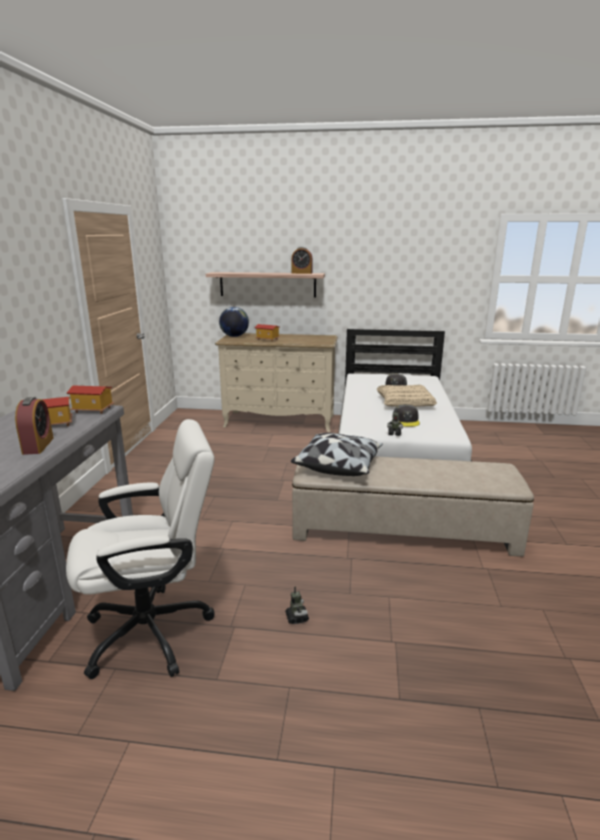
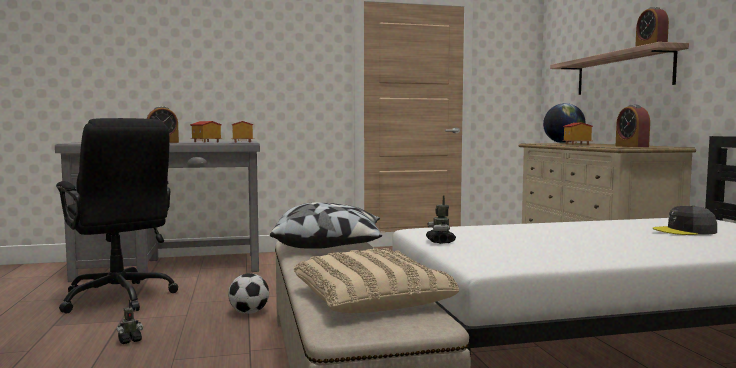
camera: 70 degrees right, 15 degrees down
(155, 631) = (120, 299): white office chair -> black office chair
(263, 551) = (249, 312): none -> football
(320, 340) = (631, 146): none -> alarm clock
(404, 403) = (609, 239): beige pillow -> beige pillow (371, 298)
(406, 420) = (515, 244): grey cap -> none

